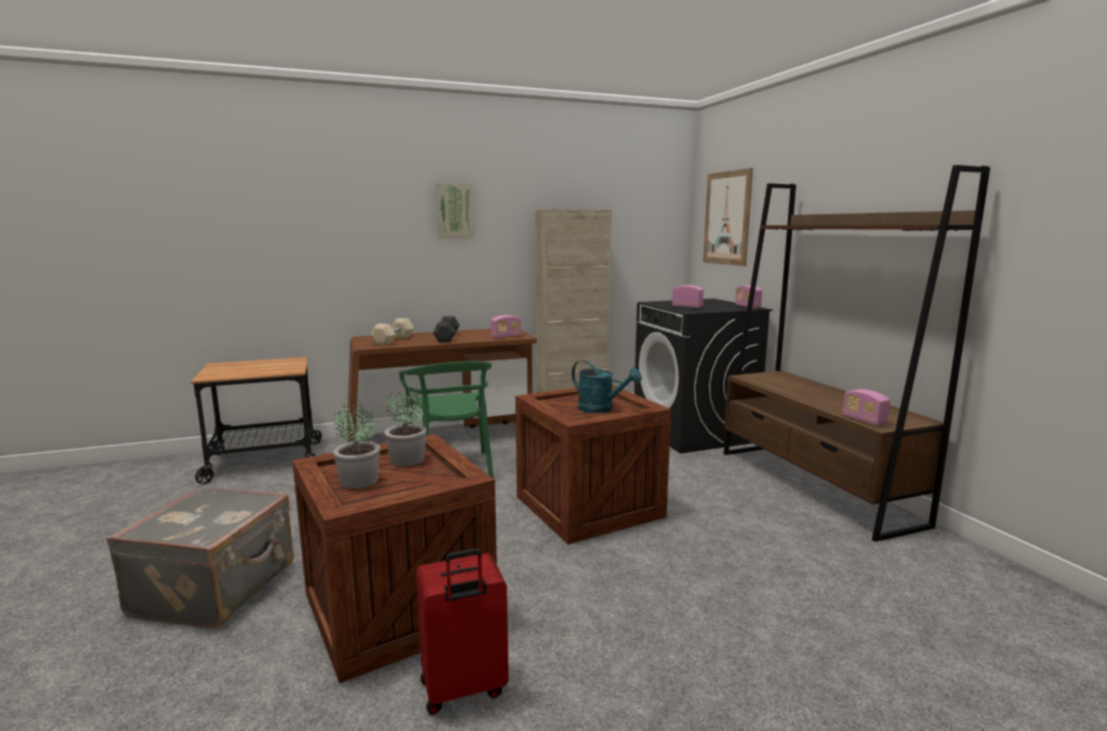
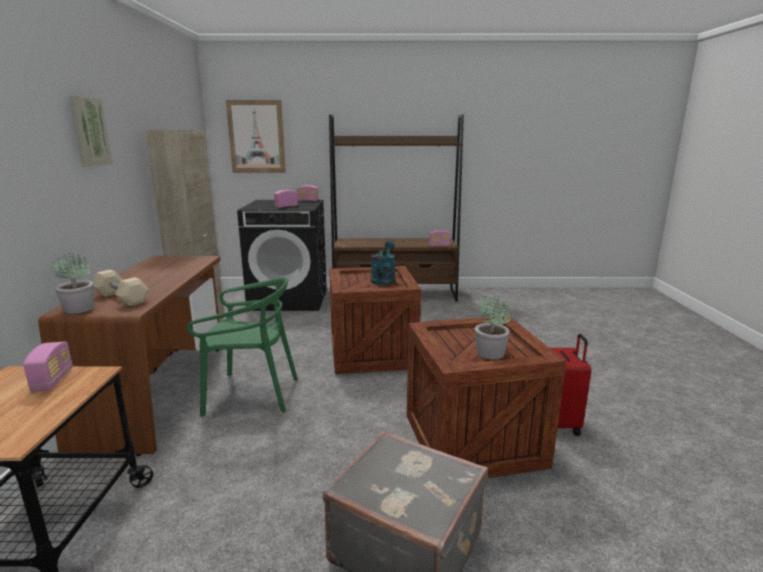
camera: 70 degrees left, 5 degrees up
(408, 460) = (454, 336): potted plant -> potted plant (80, 308)
(447, 337) = (155, 279): grey dumbbell -> none
(506, 337) = (197, 262): radio -> radio (53, 380)
(601, 409) = (383, 279): turquoise watering can -> turquoise watering can turned 45 degrees counterclockwise

